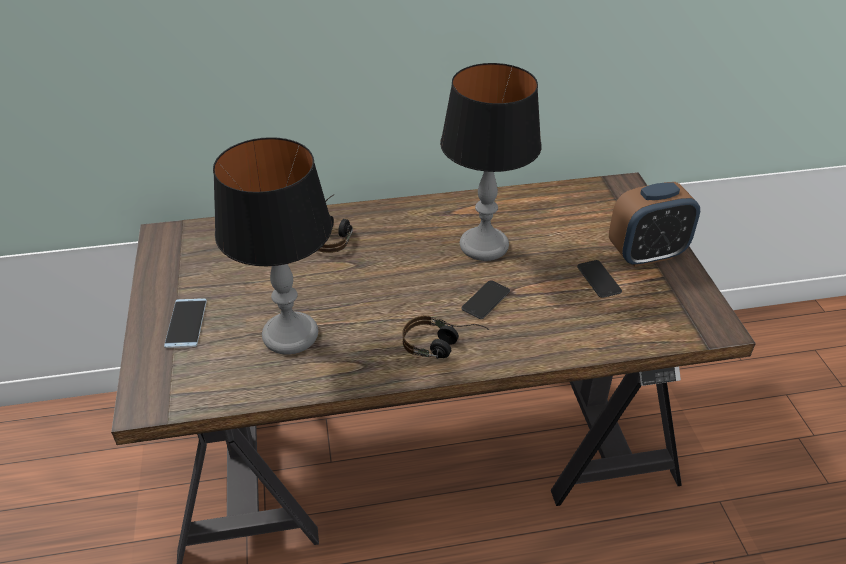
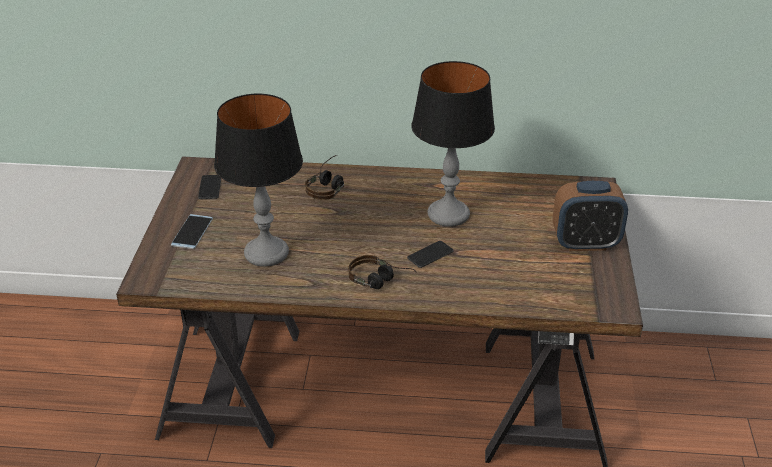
camera: 15 degrees right, 5 degrees down
(598, 279) = (533, 255): phone -> phone (210, 187)

